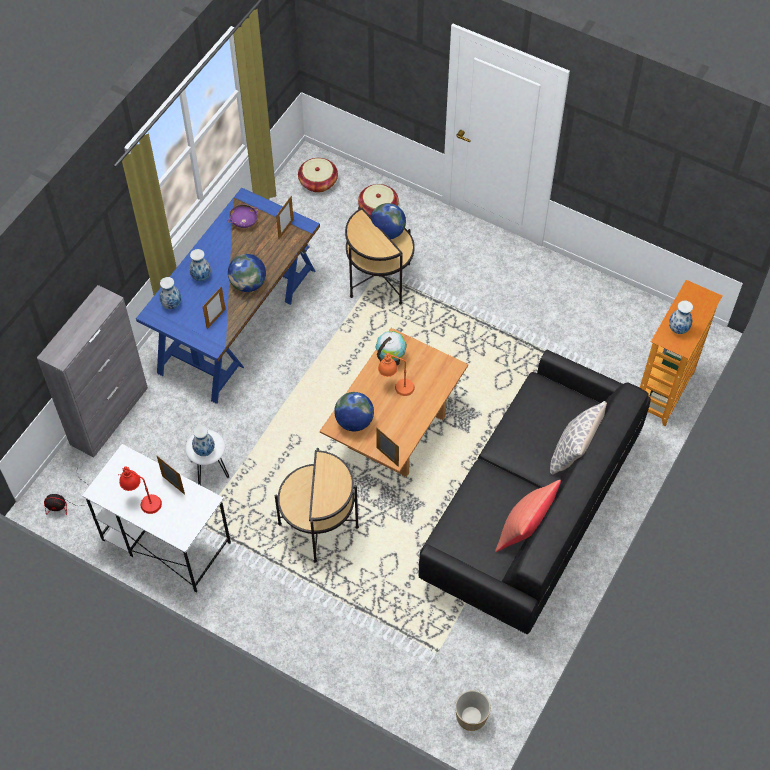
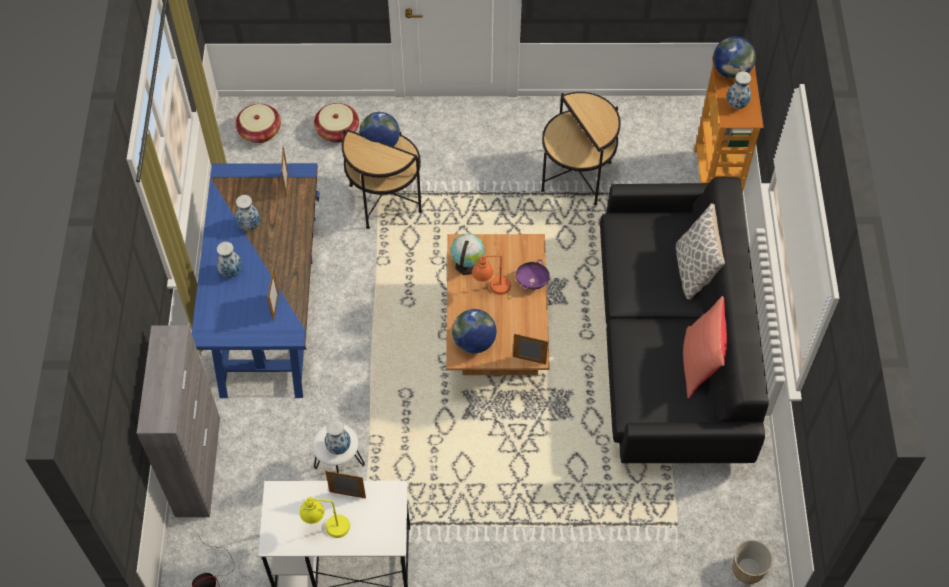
camera: 30 degrees left, 0 degrees up
(142, 501) = (326, 527): red table lamp -> yellow table lamp
(171, 304) = (218, 314): vase -> vase (249, 225)
(244, 222) = (238, 196): purple bowl -> purple bowl (532, 281)
(248, 284) = (285, 256): globe -> globe (731, 71)
(318, 525) = (484, 465): side table -> side table (576, 176)

